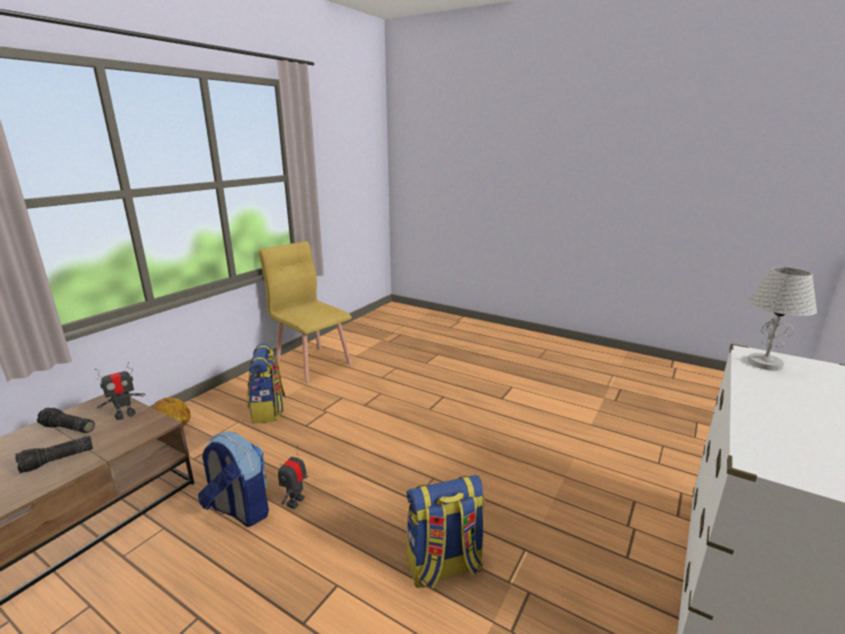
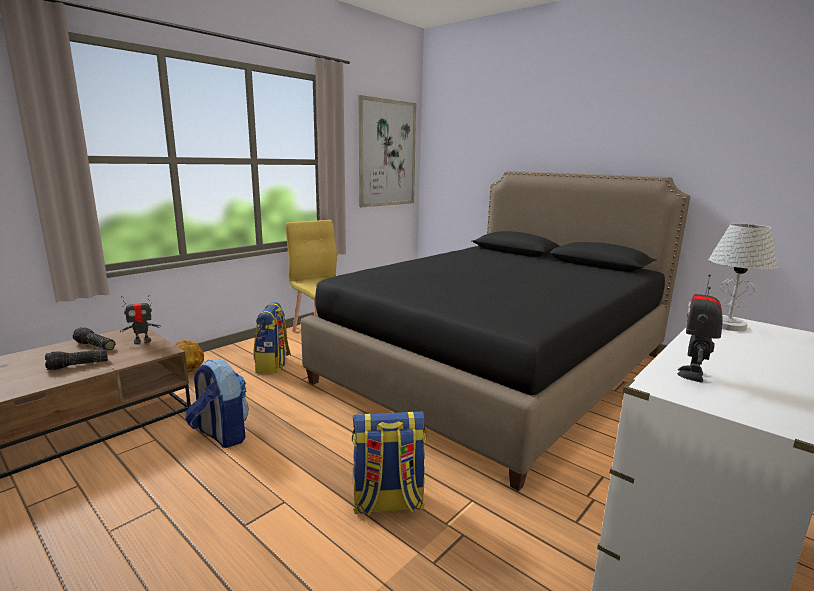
camera: 10 degrees right, 5 degrees down
(295, 501) = (271, 435): toy robot -> toy robot (692, 374)
(356, 161) = (387, 153): none -> picture
(499, 387) = (497, 367): none -> black bed

